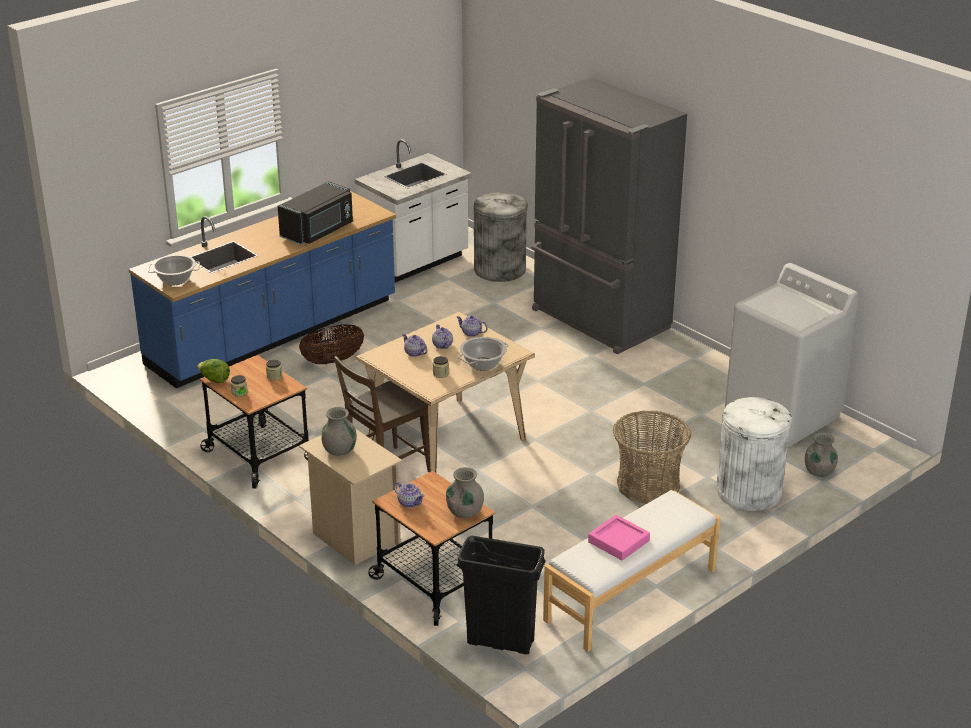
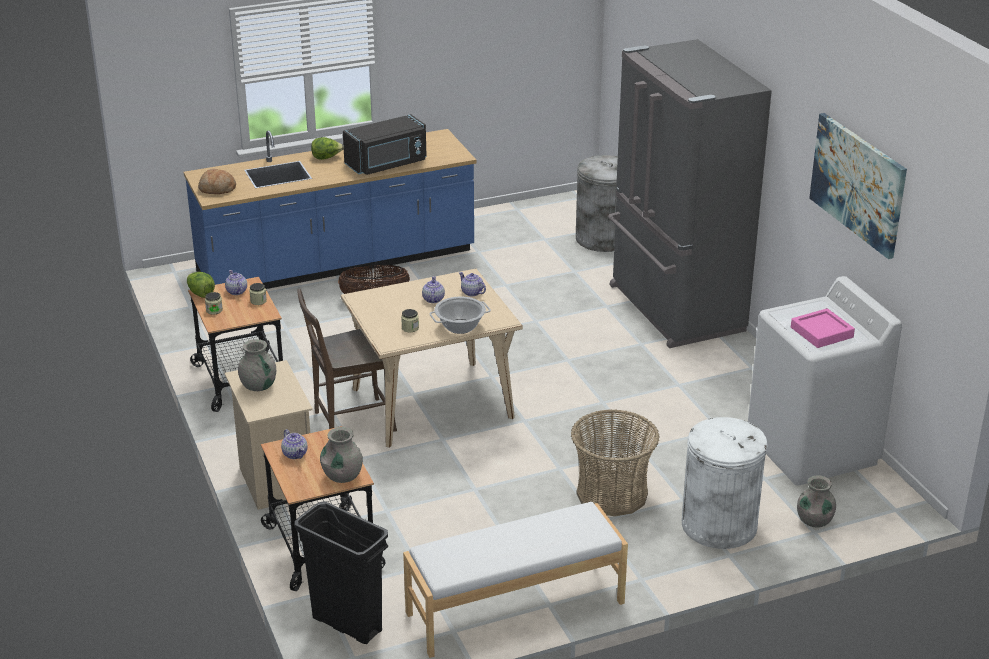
camera: 20 degrees right, 0 degrees up
(175, 280) = (217, 189): cooking pot -> bread
(257, 234) = (326, 158): none -> lettuce
(414, 353) = (399, 302): teapot -> teapot (236, 291)
(415, 263) = (521, 218): white counter -> none
(618, 541) = (495, 544): pink tray -> pink tray (821, 332)
(795, 182) = (858, 184): none -> picture

